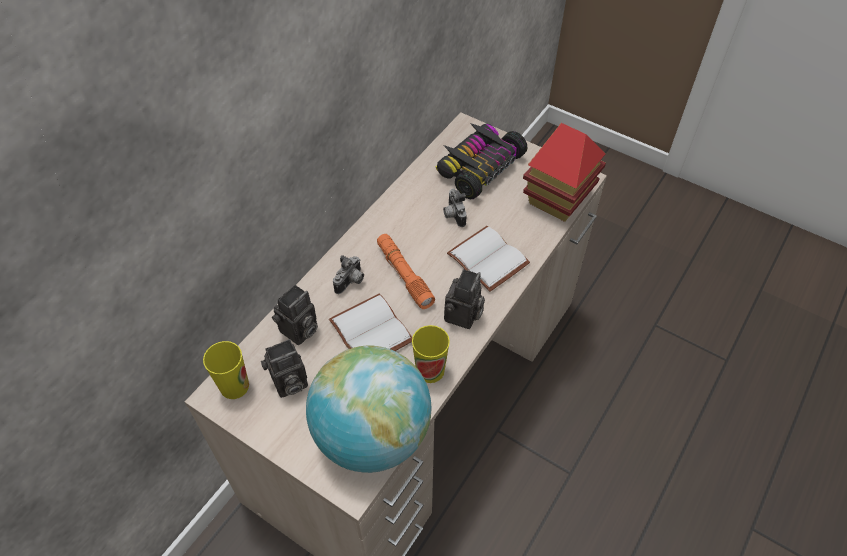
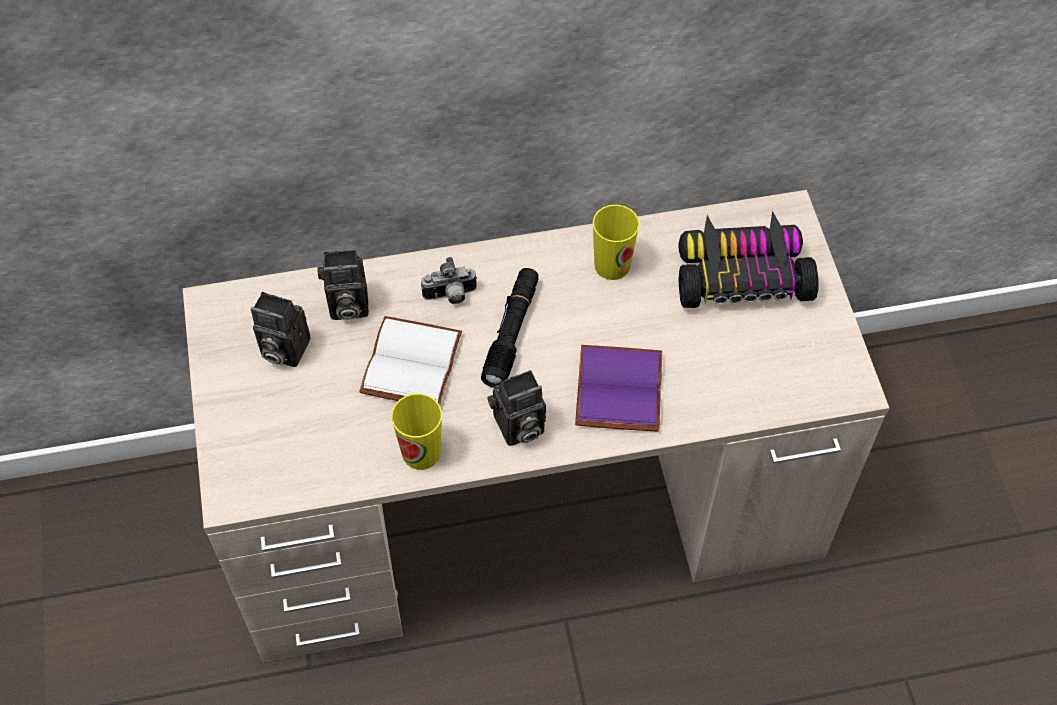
camera: 45 degrees right, 5 degrees up
(234, 386) = (236, 310): cup -> cup (612, 265)
(372, 435) = (299, 465): globe -> none
(404, 275) = (511, 333): orange flashlight -> black flashlight
(453, 215) = (642, 309): camera -> none
(490, 259) = (622, 391): white book -> purple book
(558, 199) = (788, 388): toy house -> none

